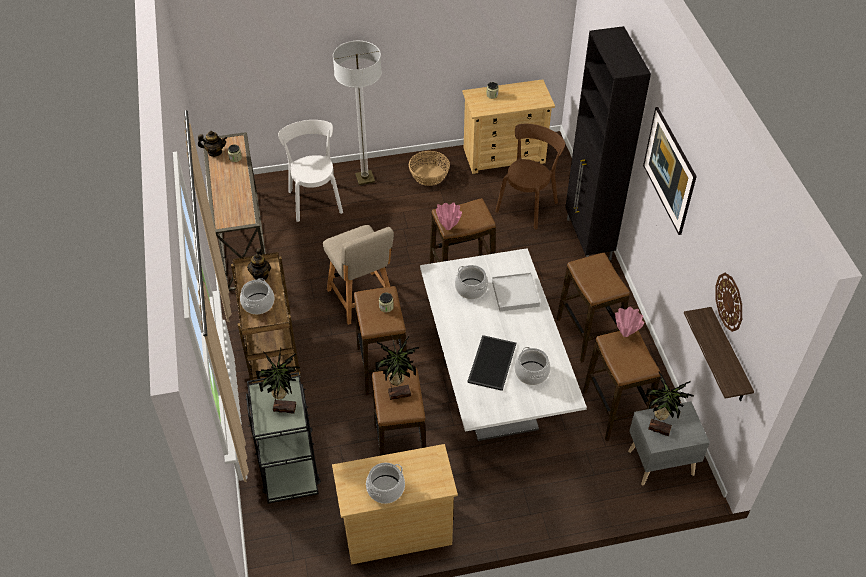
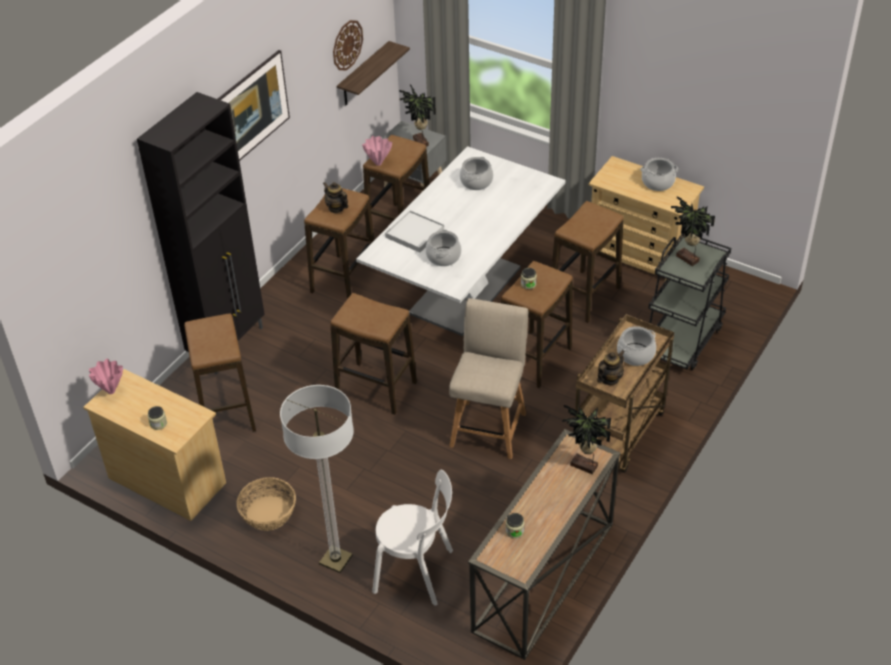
camera: 135 degrees left, 5 degrees down
(215, 152) = (531, 555): teapot -> teapot (336, 208)
(315, 199) = (417, 572): white chair -> white chair turned 105 degrees counterclockwise
(398, 392) = (587, 224): potted plant -> potted plant (583, 467)
(448, 228) = (397, 312): pink vase -> pink vase (111, 391)
(491, 362) = (495, 203): tray -> none
(528, 205) = (226, 411): brown chair -> stool

